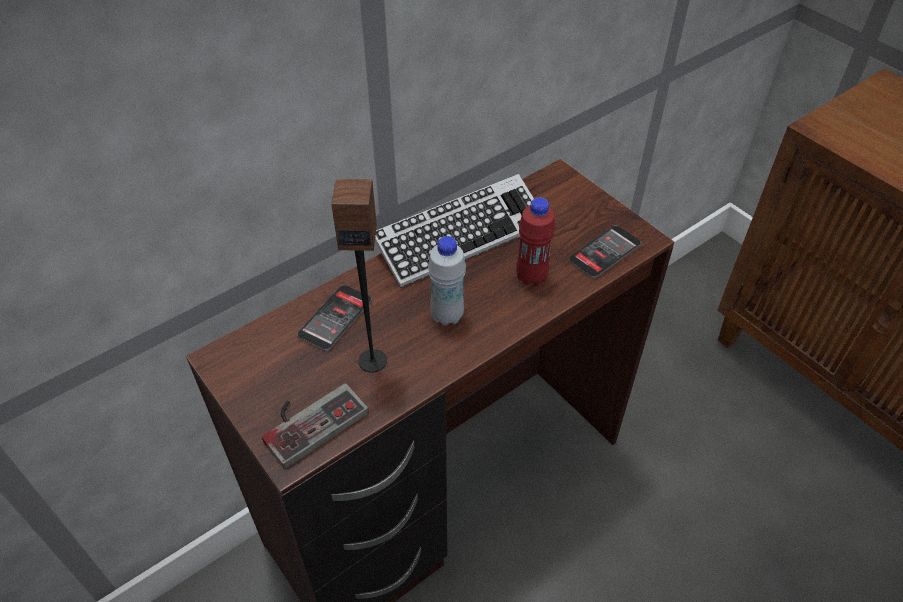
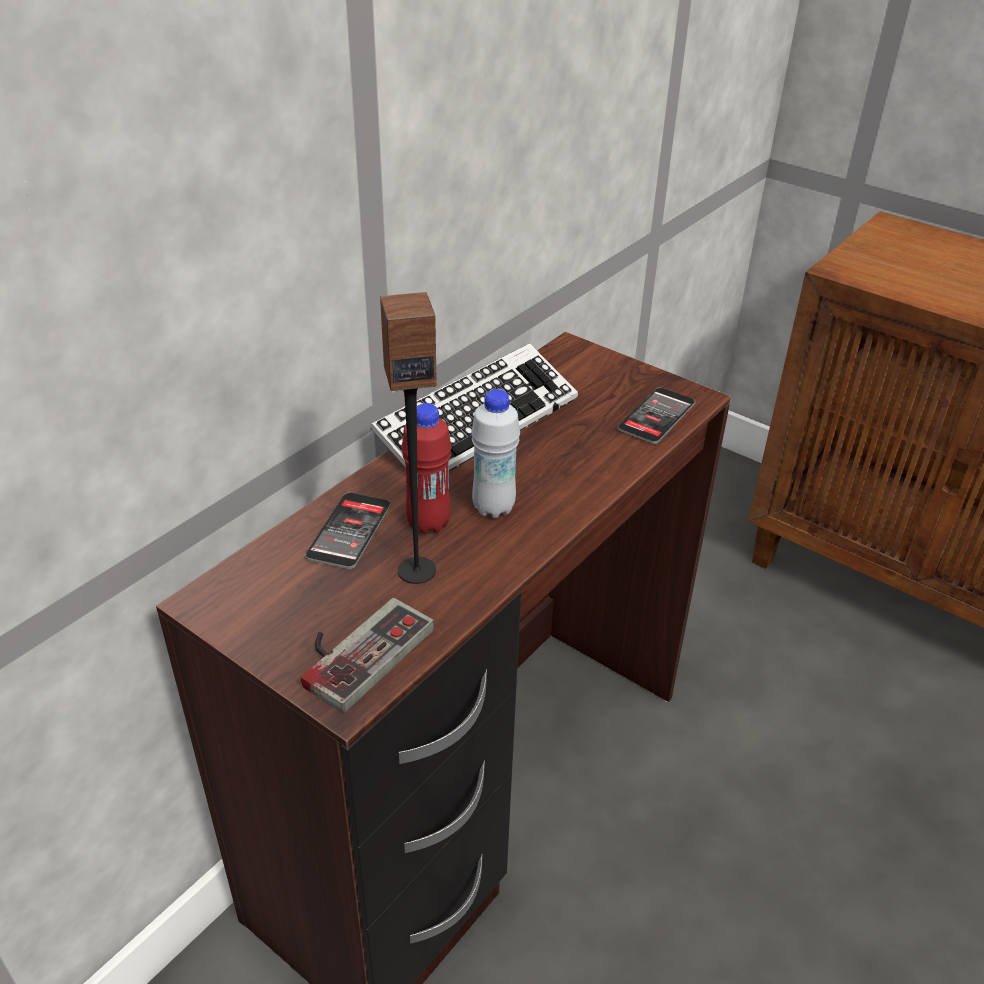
camera: 15 degrees left, 10 degrees down
(531, 277) = (580, 453): red bottle -> red bottle (428, 523)

